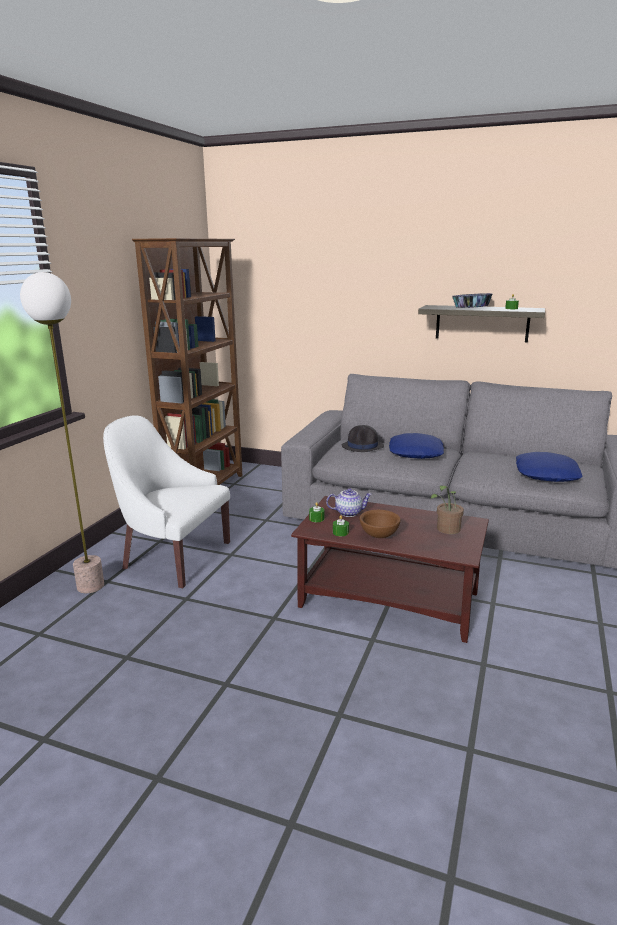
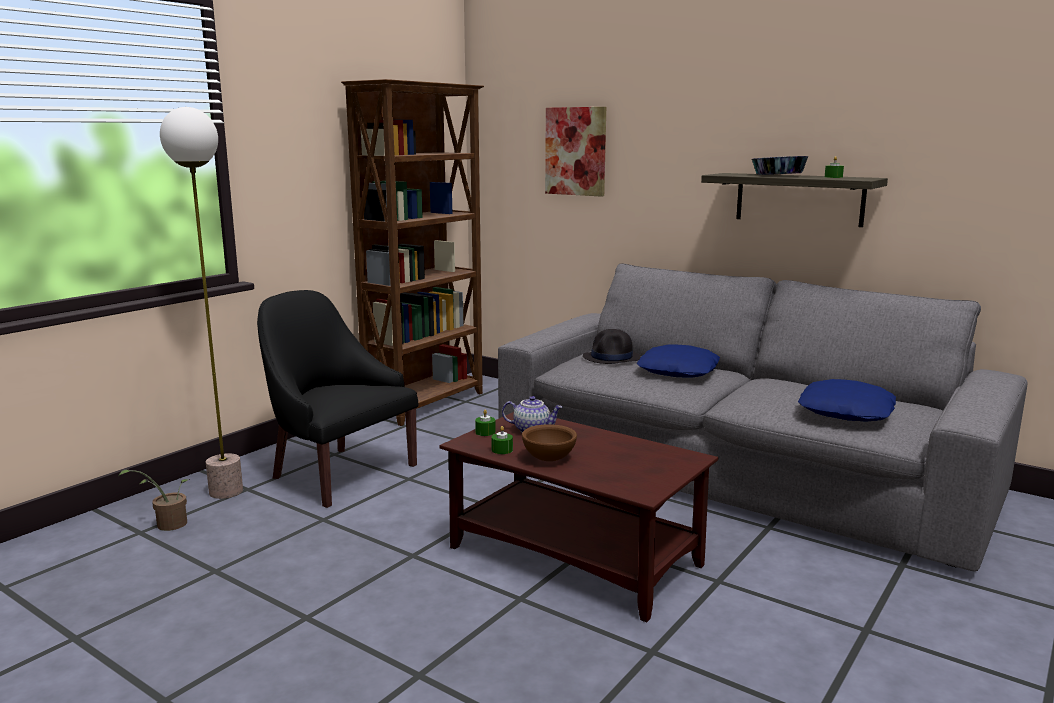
camera: 15 degrees right, 5 degrees down
(173, 557) = (338, 473): white armchair -> black armchair
(307, 289) = (576, 151): none -> picture
(446, 530) = (645, 462): potted plant -> potted plant (167, 525)

